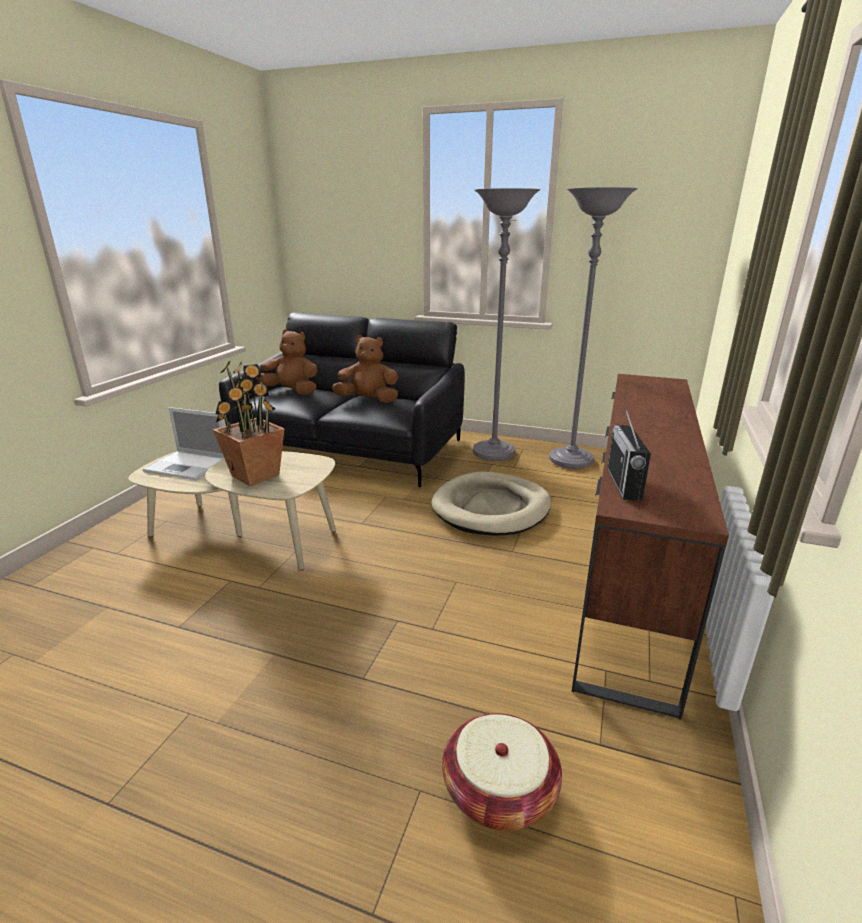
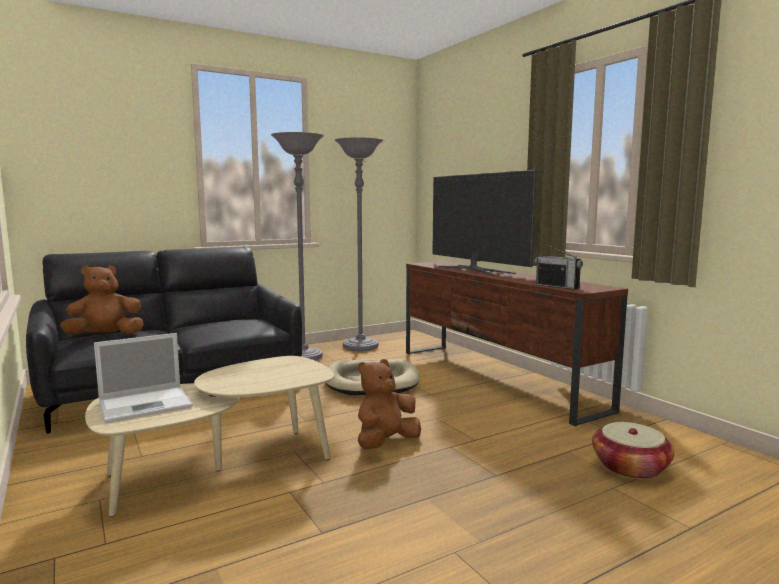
camera: 50 degrees left, 15 degrees down
(256, 475) = (263, 378): potted plant -> none
(368, 400) = (208, 325): brown plush toy -> brown plush toy (386, 443)
(654, 410) = (475, 270): none -> television

